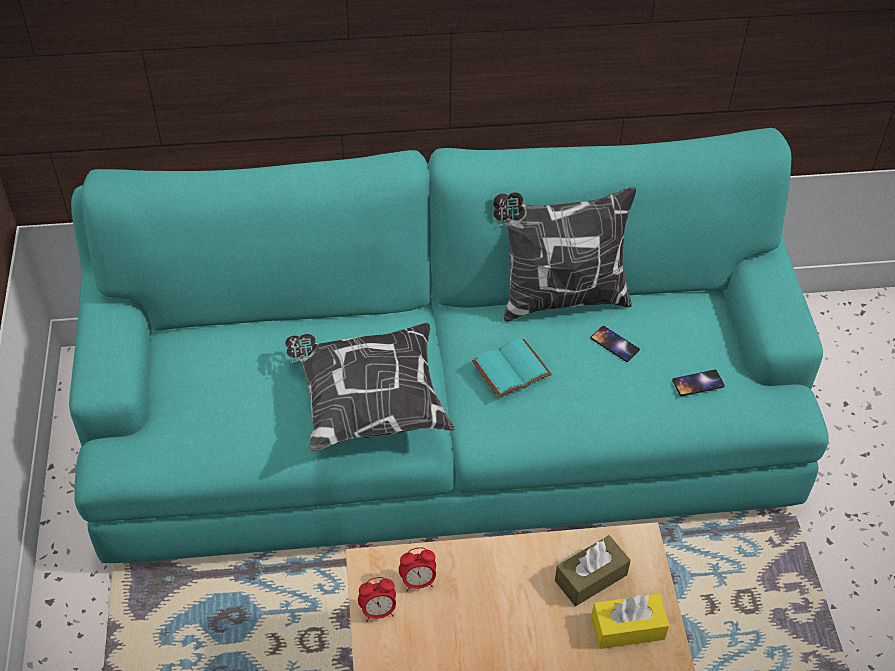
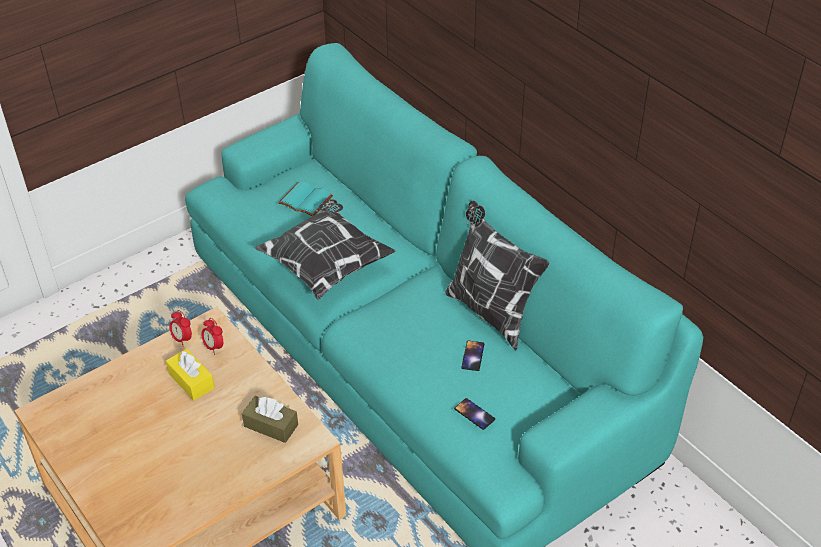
camera: 60 degrees right, 5 degrees down
(511, 371) = (405, 315): turquoise book -> turquoise book (304, 201)
(627, 628) = (244, 459): yellow tissue box -> yellow tissue box (191, 381)

